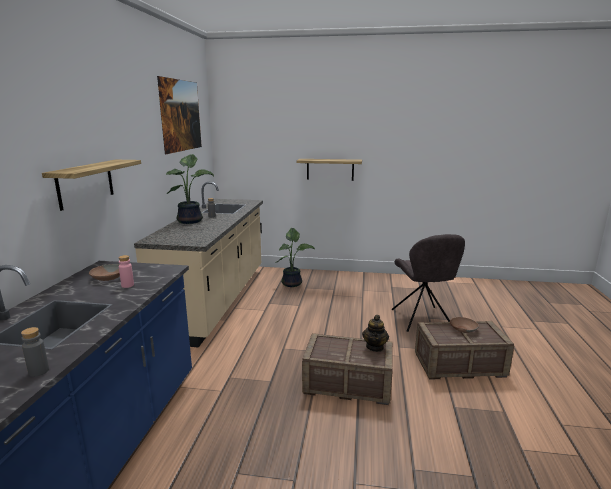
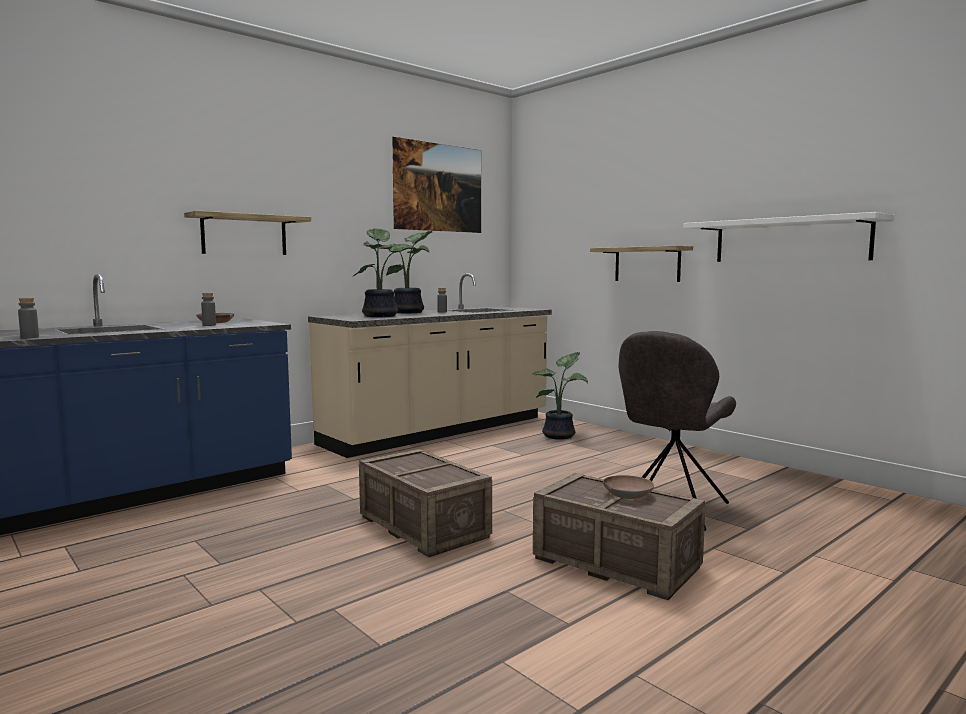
camera: 40 degrees right, 10 degrees down
(127, 285) = (209, 325): pink bottle -> grey bottle
(193, 232) = (381, 316): none -> potted plant
(375, 347) = (456, 474): teapot -> none
(420, 159) = (789, 240): none -> white shelf

